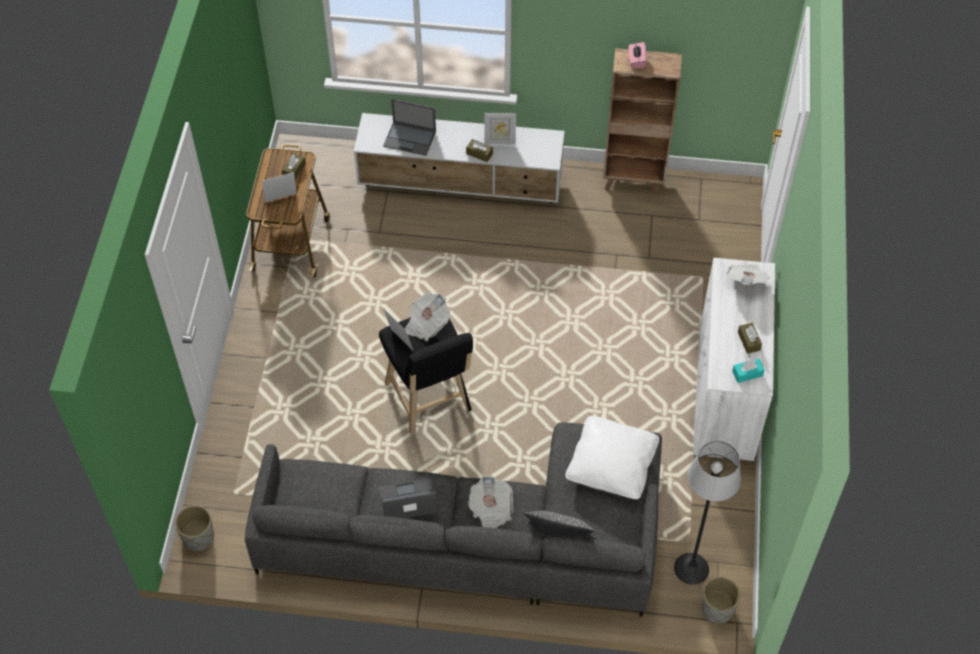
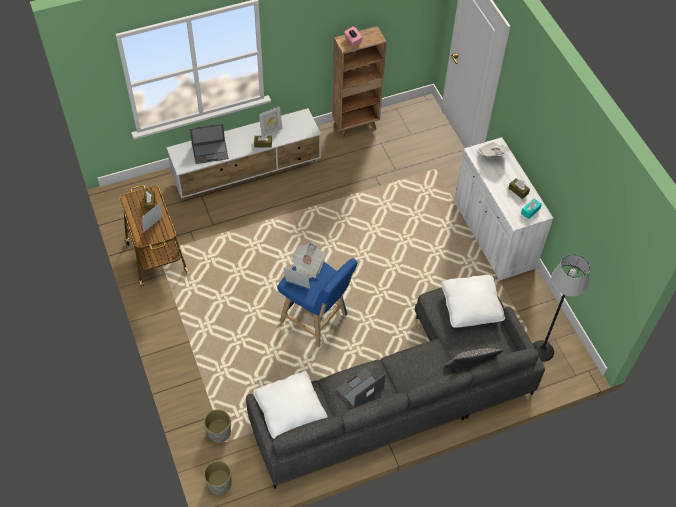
camera: 30 degrees left, 0 degrees up
(310, 486) = (290, 410): none -> white pillow
(430, 401) = (316, 320): black stool -> blue stool
(491, 510) = (416, 369): newspaper -> none
(716, 609) = (572, 368): grey planter -> grey planter (219, 432)

